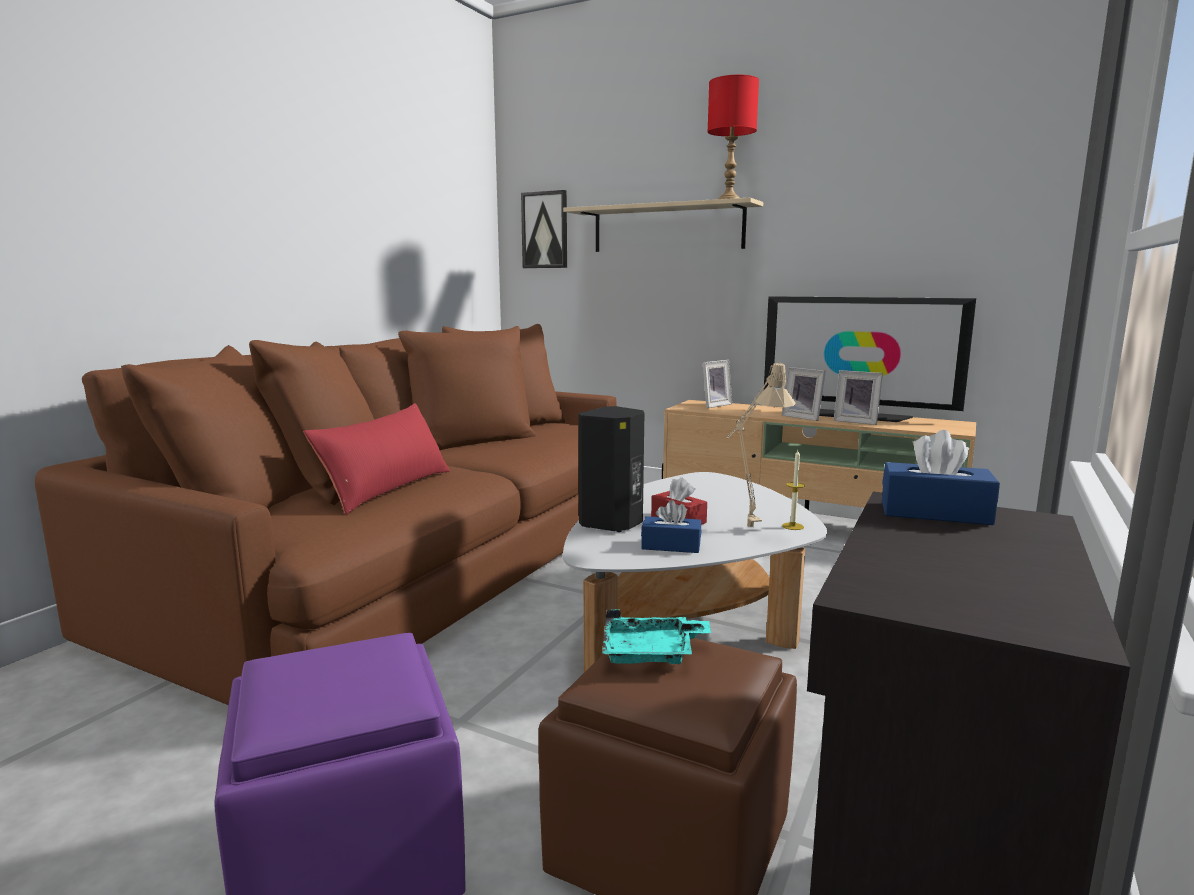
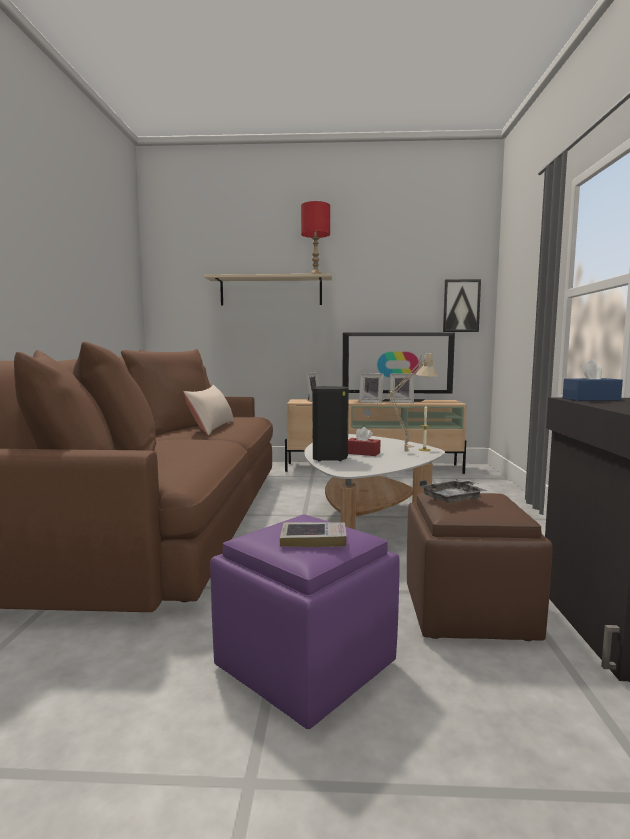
camera: 25 degrees left, 5 degrees down
(325, 689) = (313, 539): none -> book
(386, 489) = (172, 451): red pillow -> none
(509, 446) = (211, 428): none -> beige pillow
(545, 230) = (181, 290): picture -> picture (461, 306)
(651, 653) = (454, 499): turquoise tray -> grey tray
(671, 546) = (379, 463): blue tissue box -> none

